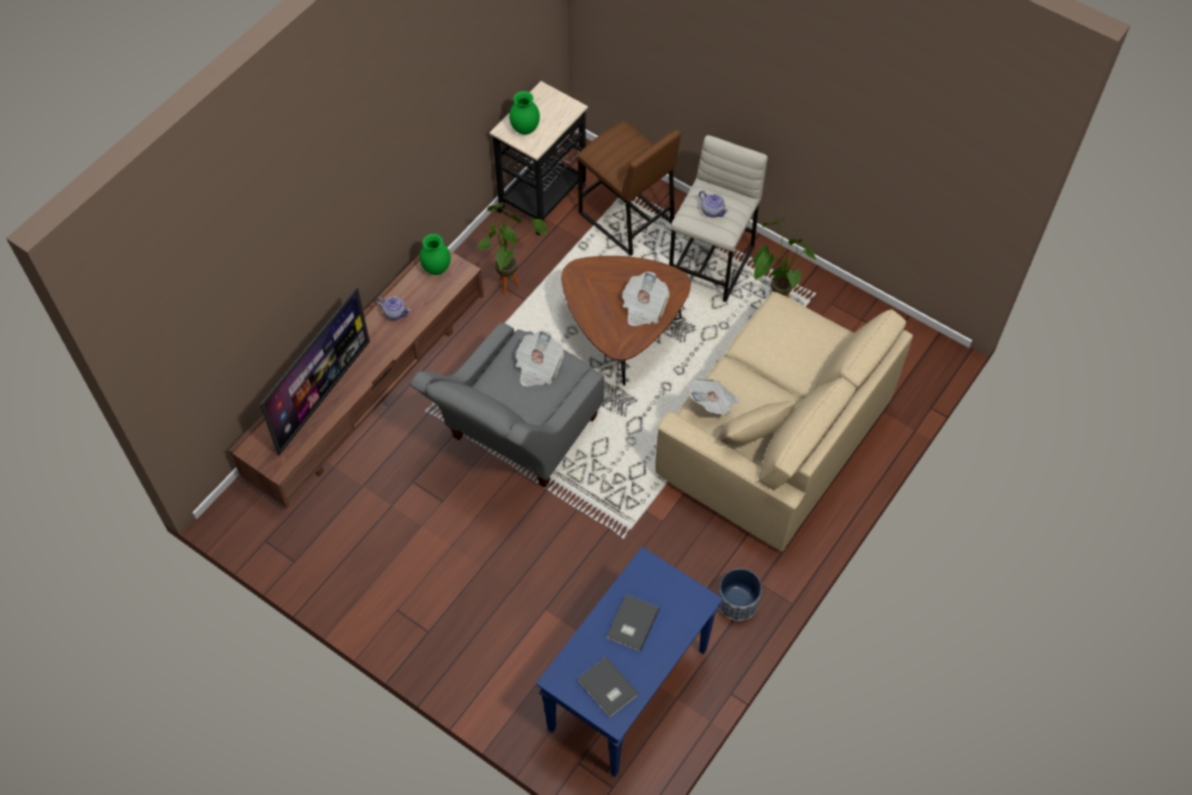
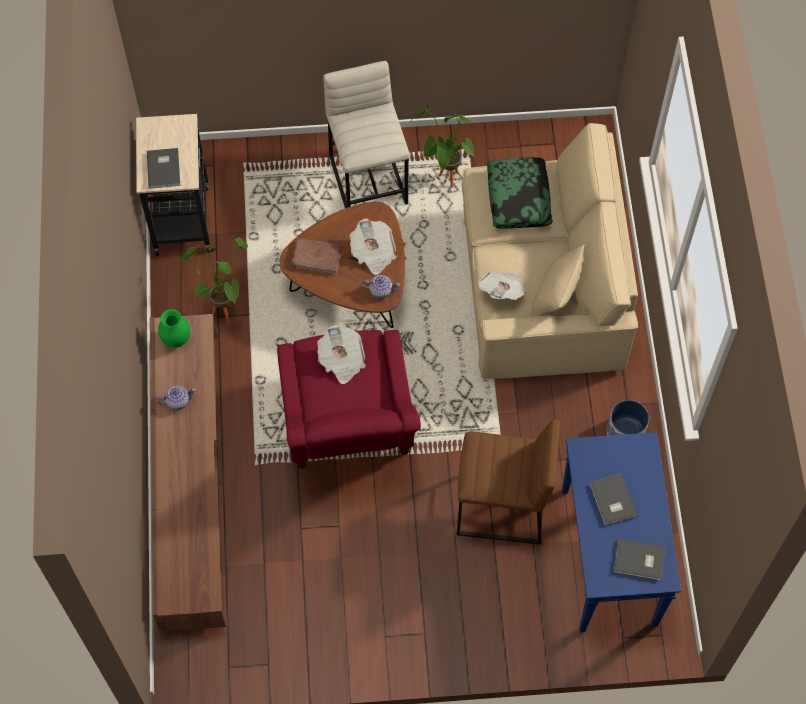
camera: 40 degrees left, 5 degrees up
(323, 396) = (186, 512): television -> none
(517, 437) = (348, 430): grey armchair -> red armchair
(525, 129) = (165, 168): green vase -> grey book
(597, 282) = (317, 258): none -> brown book
(626, 218) = (266, 188): brown stool -> brown stool (502, 508)
(713, 211) = (369, 135): teapot -> teapot (381, 290)
(796, 342) = (519, 198): none -> pillow

